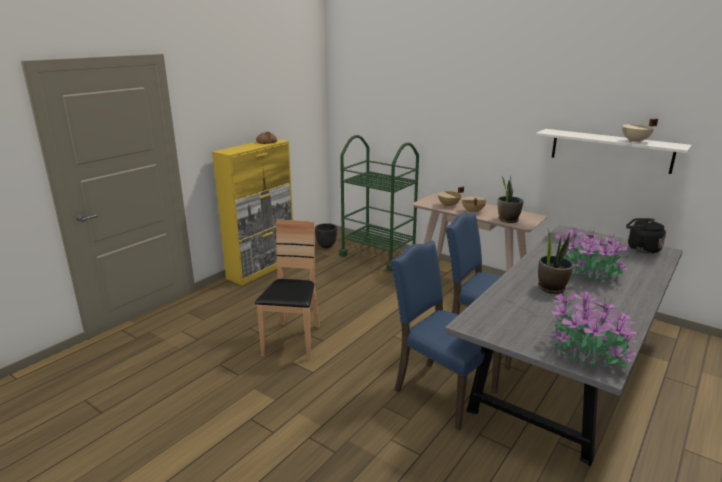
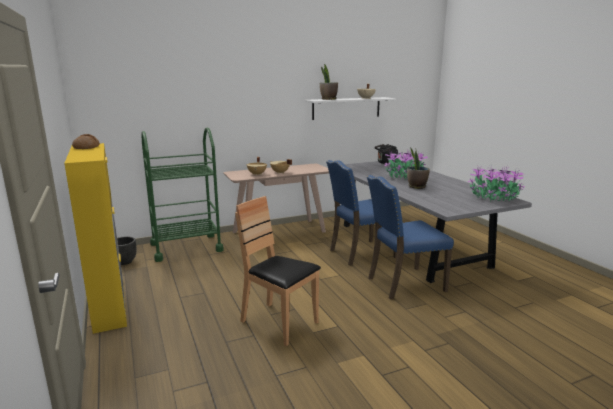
camera: 60 degrees left, 5 degrees down
(508, 220) = (309, 170): potted plant -> potted plant (328, 99)

